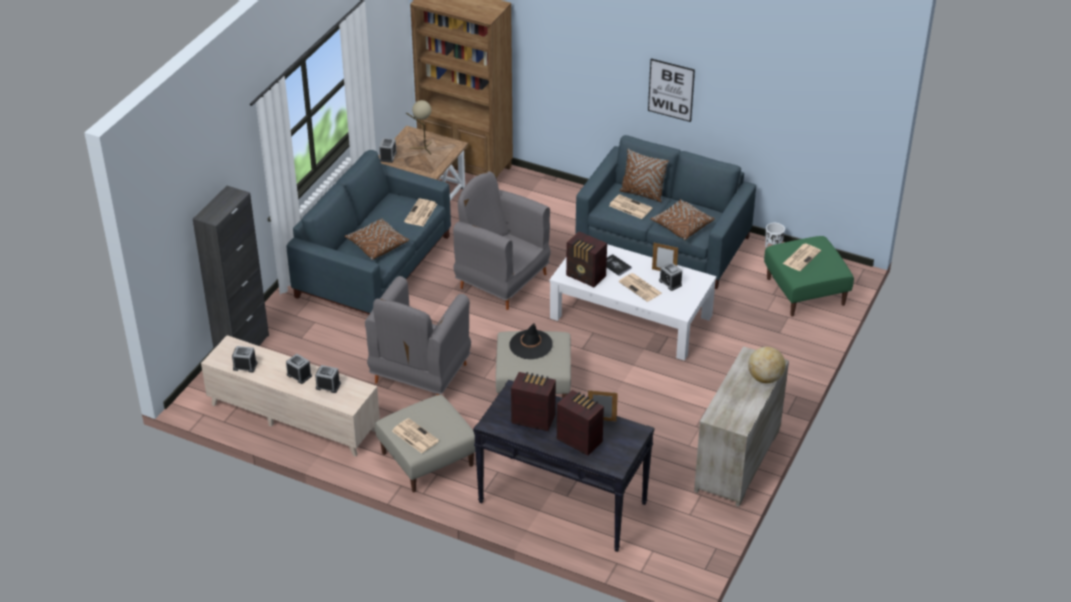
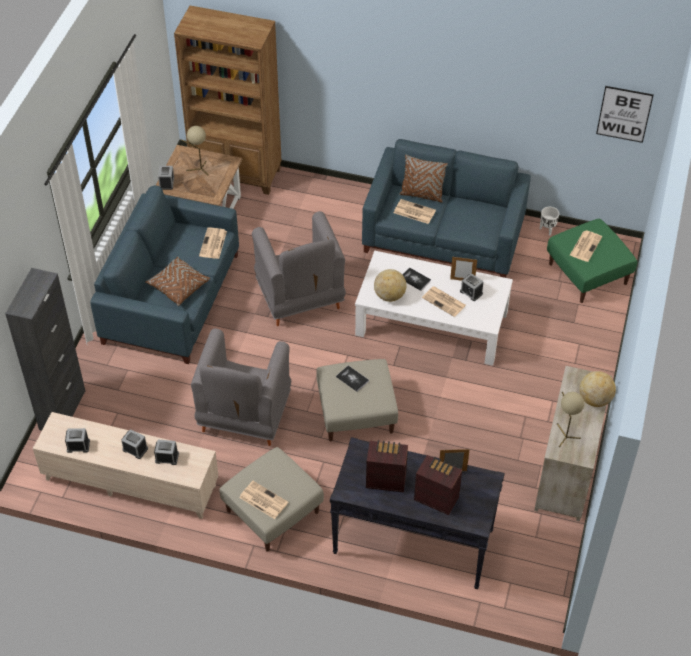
camera: 10 degrees left, 10 degrees up
(502, 280) = (299, 298): grey armchair -> grey armchair turned 135 degrees counterclockwise
(530, 345) = (352, 379): black hat -> book
(586, 277) = (389, 296): radio -> globe
(671, 90) = (443, 94): picture -> picture (624, 114)
(681, 226) = (468, 227): brown pillow -> none
(725, 405) = (564, 435): none -> beige table lamp

